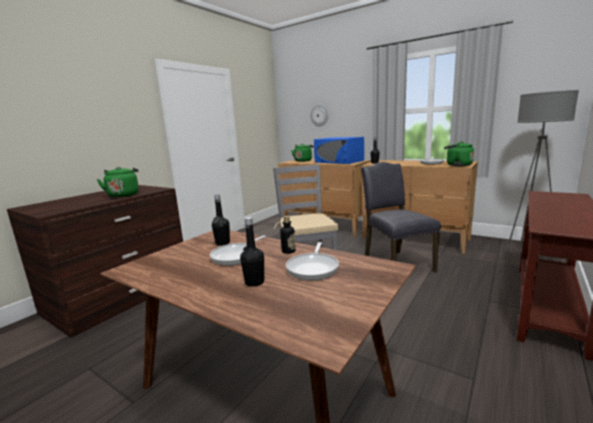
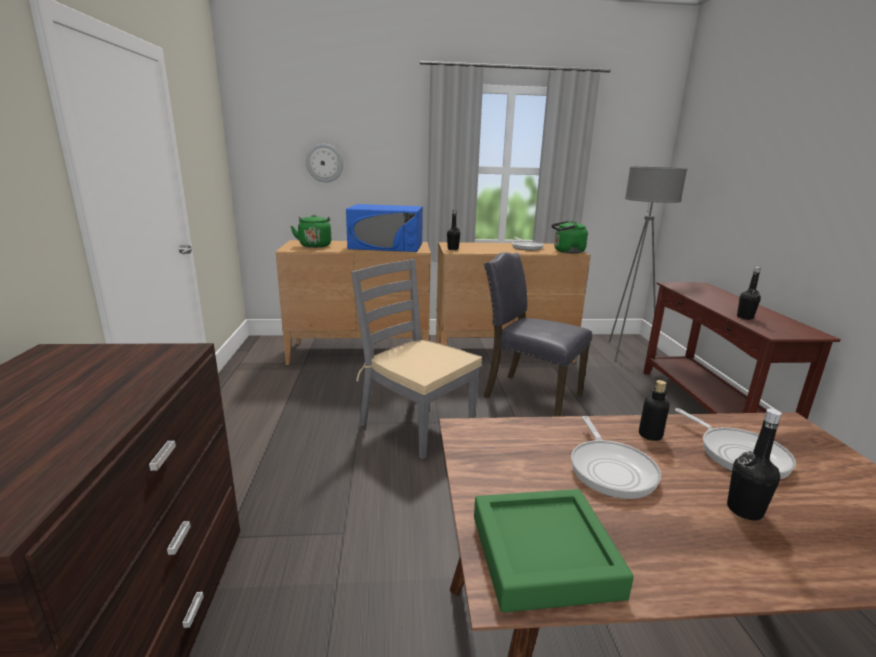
camera: 40 degrees left, 5 degrees up
(124, 195) = (110, 388): green kettle -> none
(153, 267) = (543, 555): none -> green tray
(222, 243) = (529, 451): black bottle -> black bottle (745, 317)

